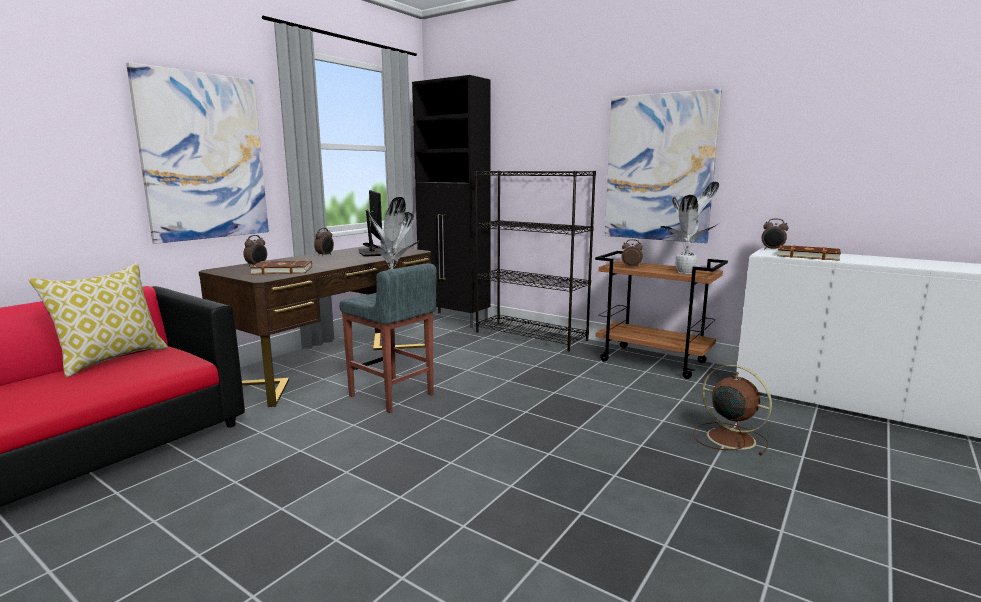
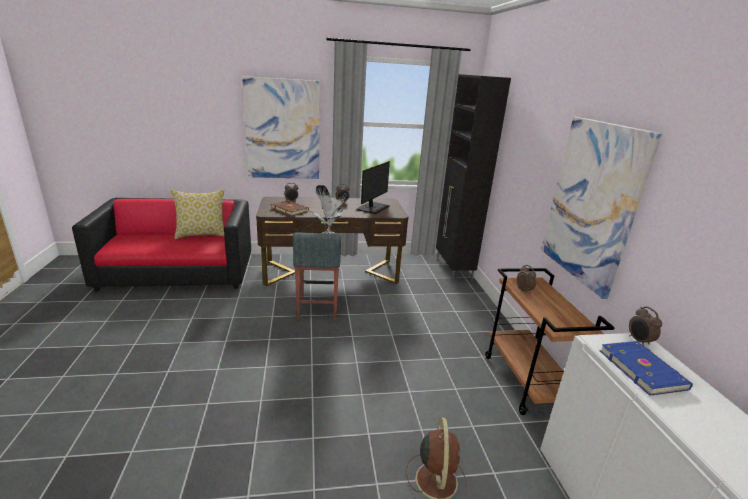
camera: 45 degrees right, 10 degrees up
(531, 336) = (478, 308): black bookcase -> none
(686, 272) = (555, 319): potted plant -> none
(807, 256) = (642, 369): brown book -> blue book

